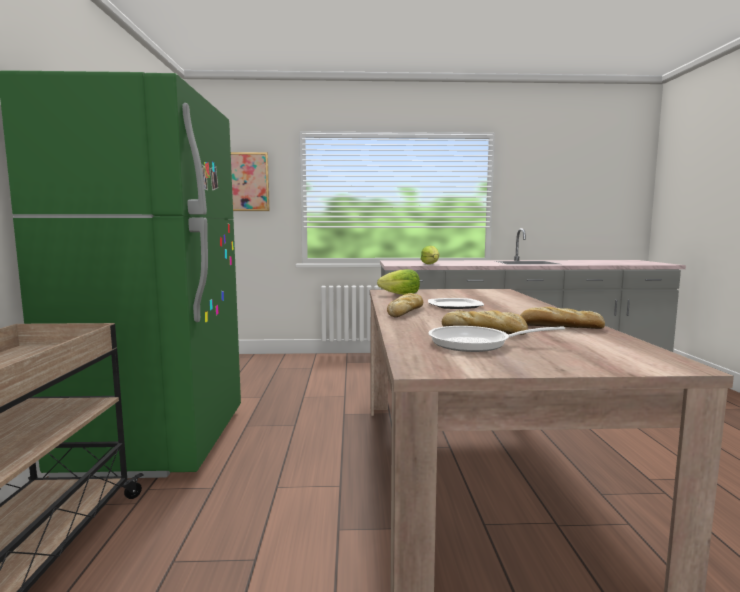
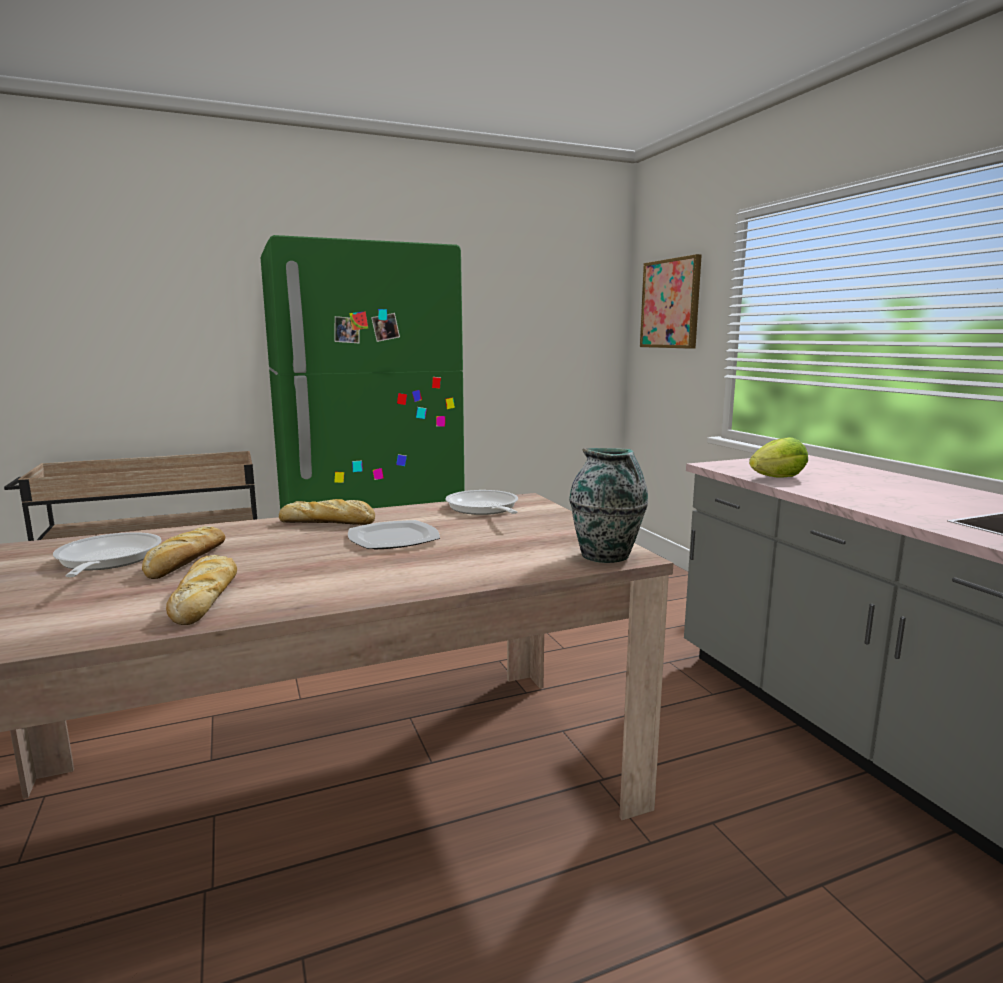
camera: 70 degrees right, 5 degrees up
(401, 295) = (483, 509): lettuce -> frying pan
(500, 291) = (606, 556): none -> vase

